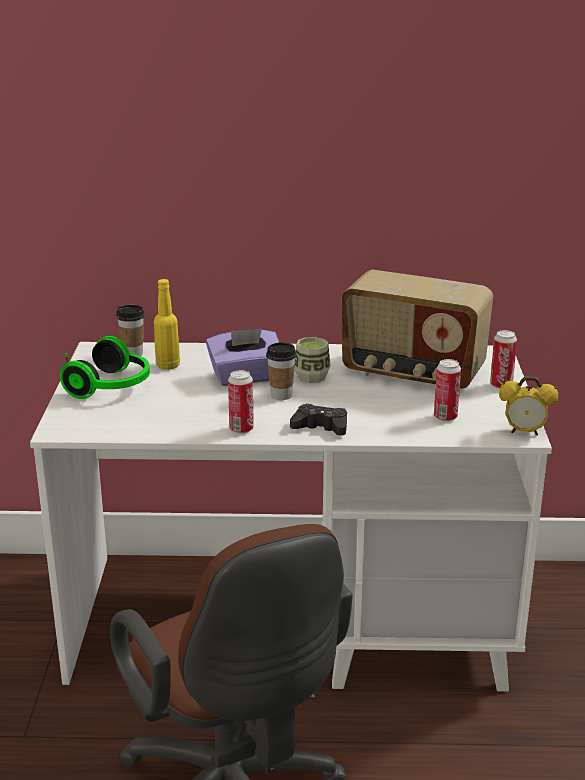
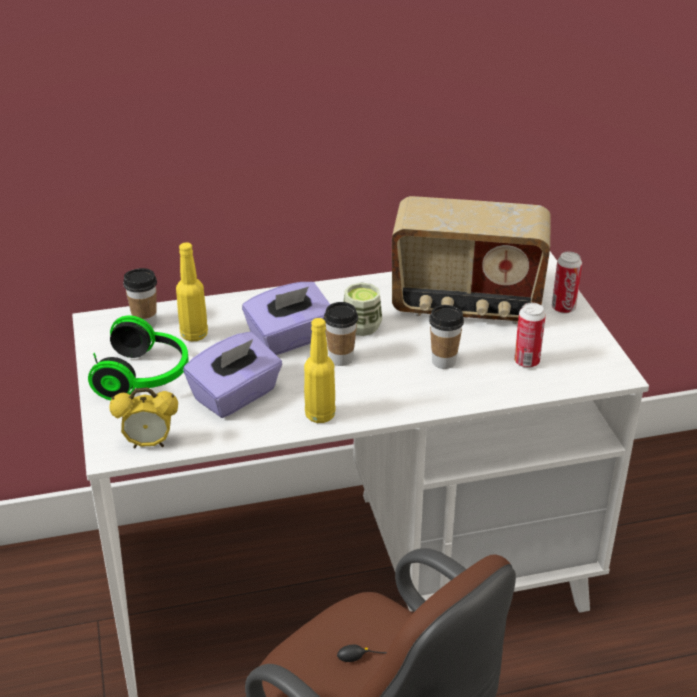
camera: 15 degrees left, 10 degrees up
(178, 408) = (236, 396): none -> purple tissue box
(241, 429) = (320, 415): can -> yellow bottle
(321, 427) = (404, 397): black game controller -> none
(370, 408) = (443, 361): none -> cup
(524, 432) = (614, 369): alarm clock -> alarm clock (149, 444)

